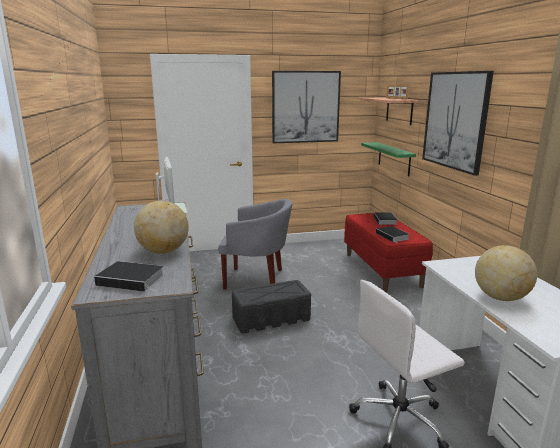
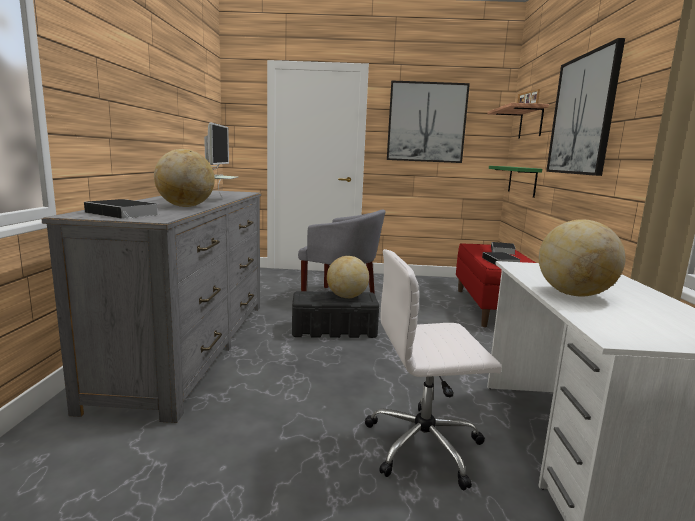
camera: 15 degrees right, 5 degrees down
(280, 289) = (346, 297): none -> globe

